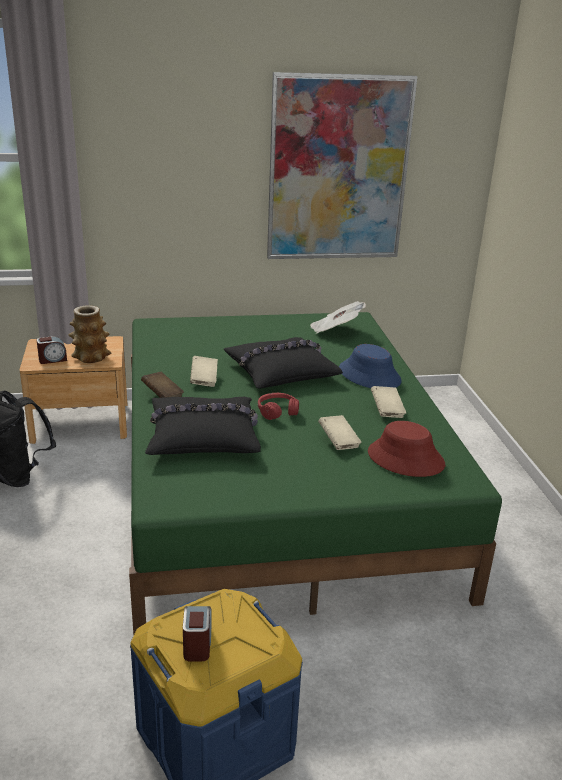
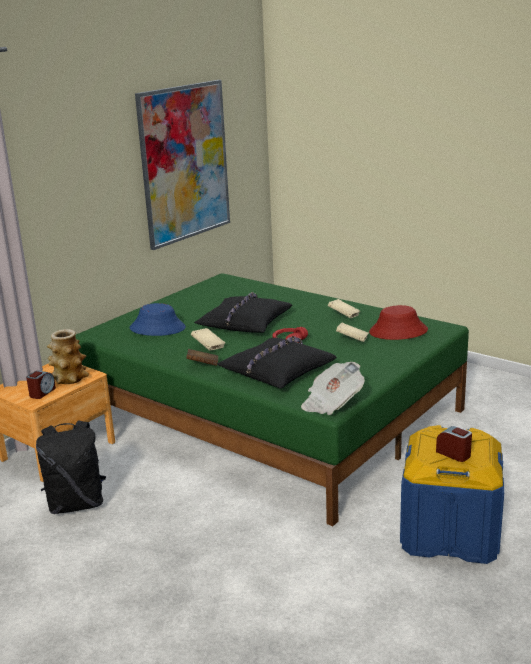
camera: 40 degrees left, 5 degrees down
(335, 330) = (226, 290): newspaper -> newspaper (332, 403)
(369, 375) = (298, 304): blue hat -> blue hat (157, 328)

